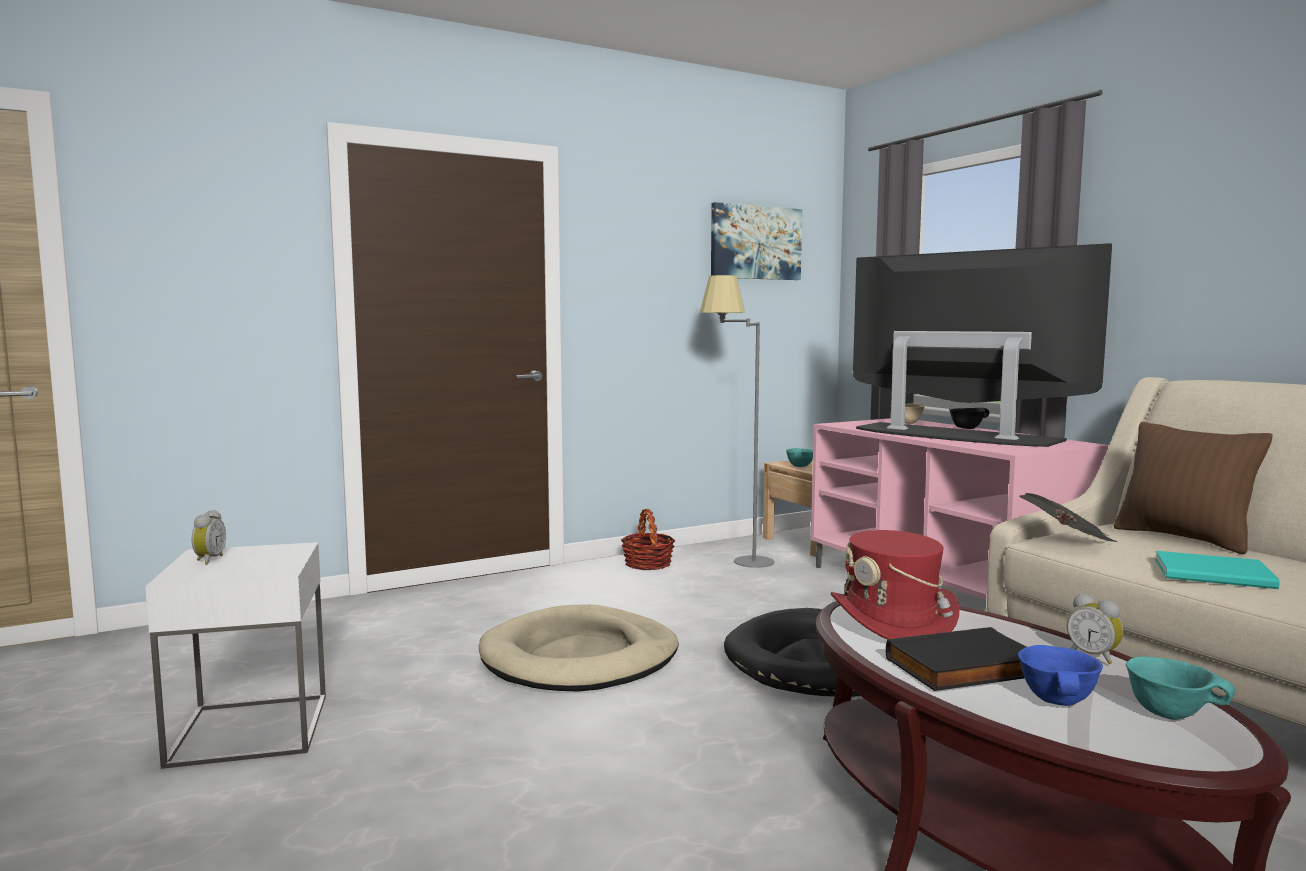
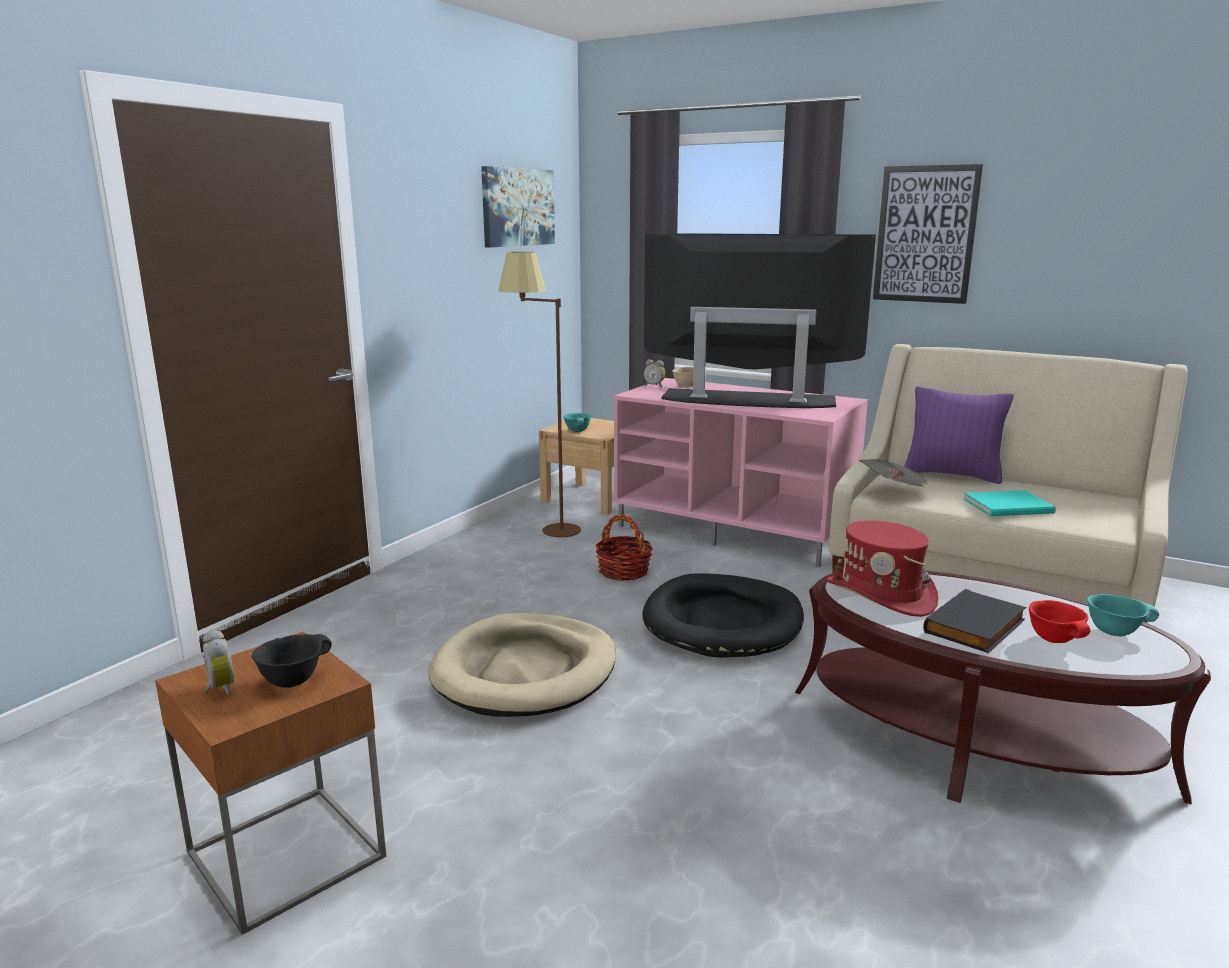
camera: 30 degrees left, 10 degrees up
(250, 729) = (286, 854): white side table -> brown side table
(647, 564) = (468, 552): basket -> basket (623, 571)
(735, 561) = (544, 533): grey floor lamp -> brown floor lamp
(967, 428) = (742, 388): black bowl -> black bowl (292, 681)
(1059, 701) = (1055, 640): blue bowl -> red bowl
(1094, 656) = (1025, 595): alarm clock -> alarm clock (654, 386)
(1183, 538) = (952, 475): brown pillow -> purple pillow
(1189, 243) = (925, 234): none -> picture

